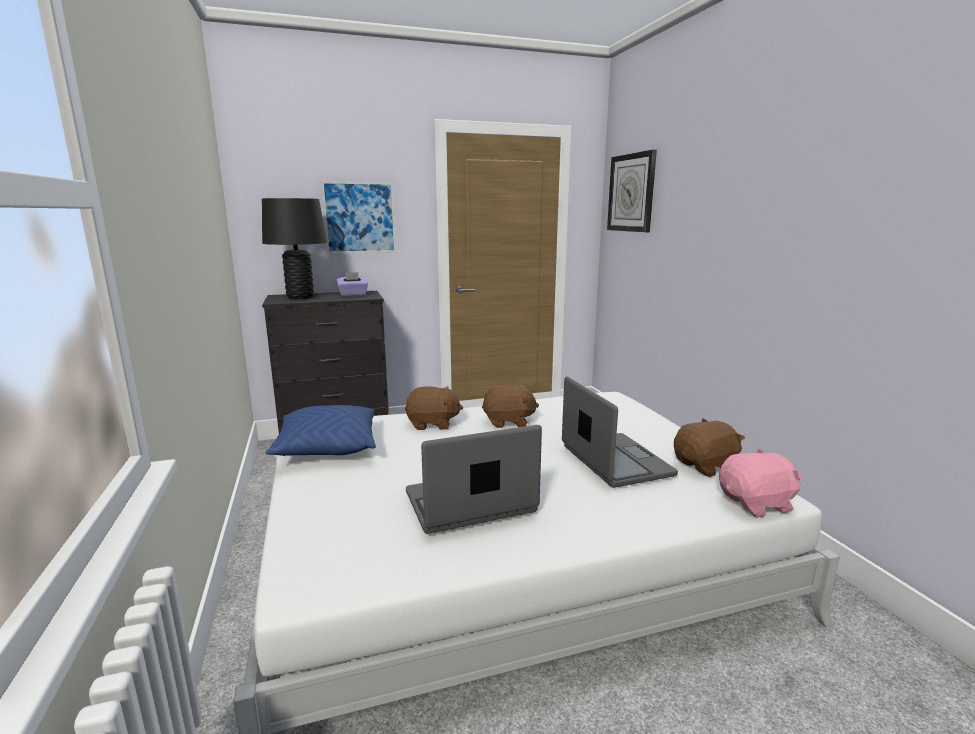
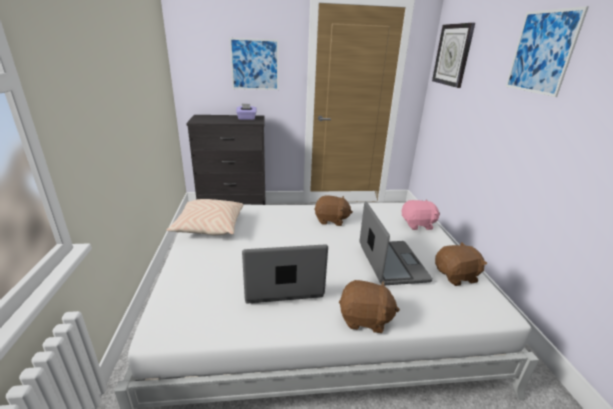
camera: 10 degrees right, 10 degrees up
(300, 297) = (212, 118): black table lamp -> none
(327, 447) = (209, 227): blue pillow -> beige pillow
(432, 424) = (281, 216): brown plush toy -> brown plush toy (365, 319)
(751, 172) = (541, 52): none -> picture
(756, 504) = (482, 314): pink plush toy -> pink plush toy (418, 224)

